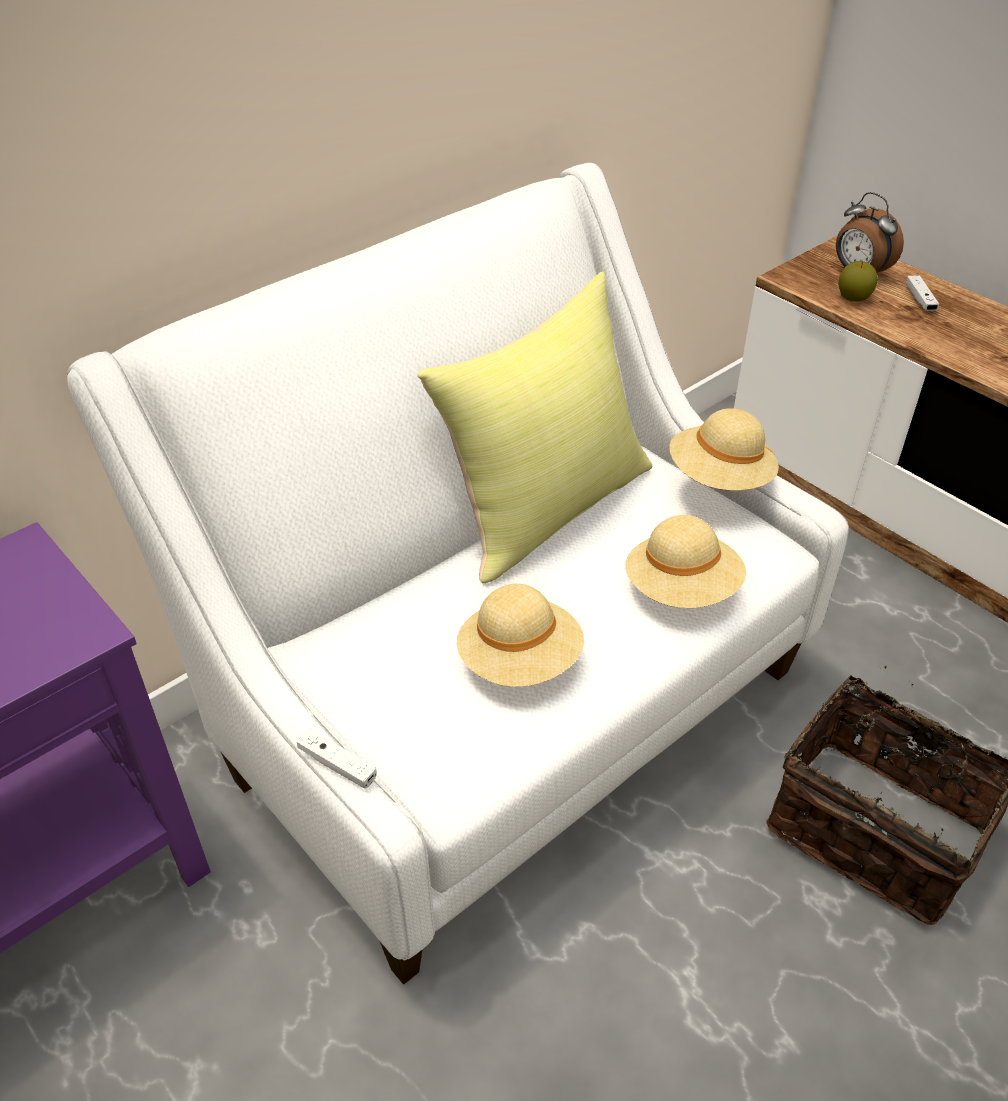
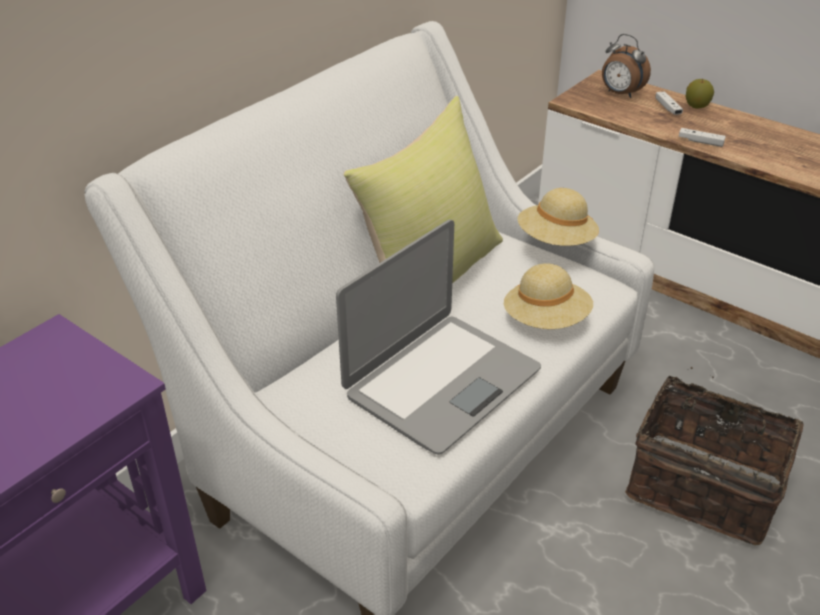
camera: 10 degrees left, 5 degrees down
(337, 765) = (328, 465): white game controller -> white game controller (700, 142)
(520, 661) = (441, 382): beige hat -> laptop
(853, 298) = (621, 110): apple -> apple (697, 106)

